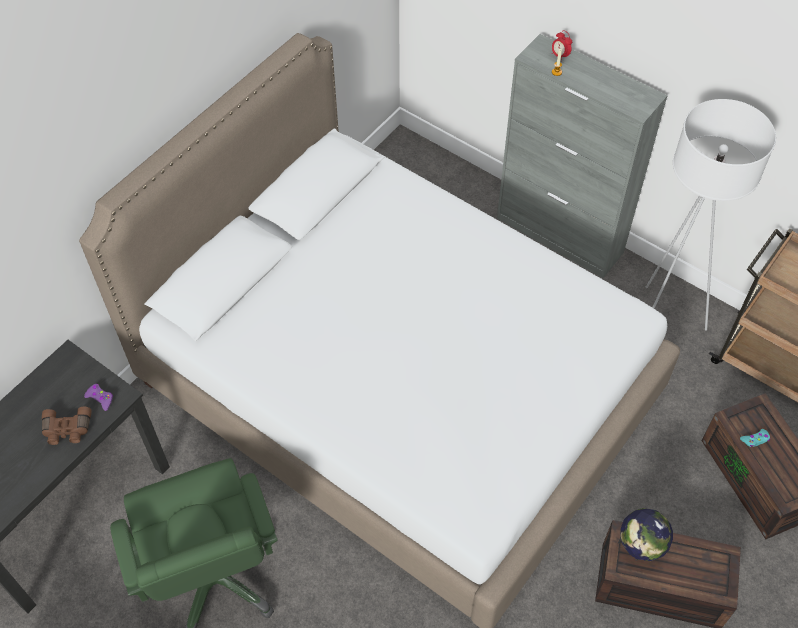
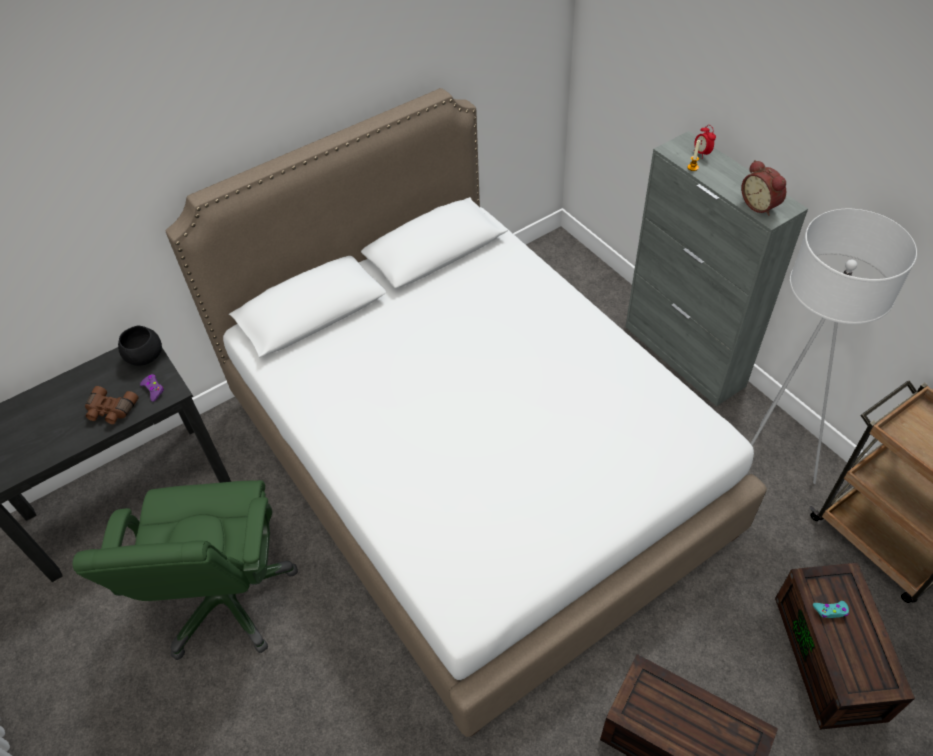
camera: 20 degrees right, 5 degrees down
(75, 367) = (145, 357): none -> black bowl
(627, 100) = (760, 205): none -> alarm clock
(639, 549) = (656, 696): globe -> none

